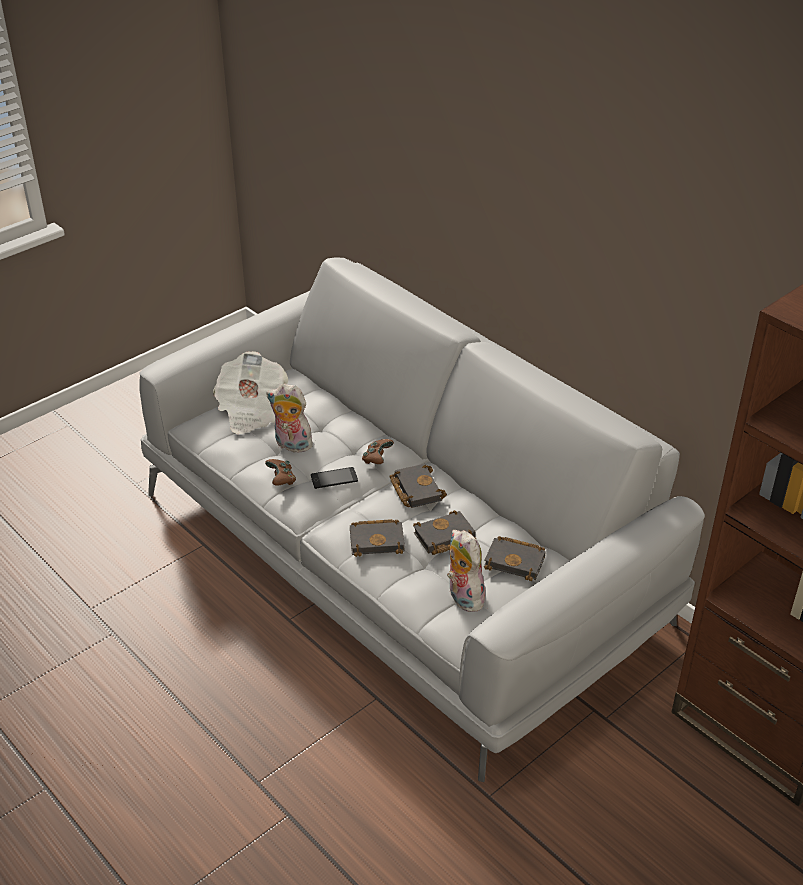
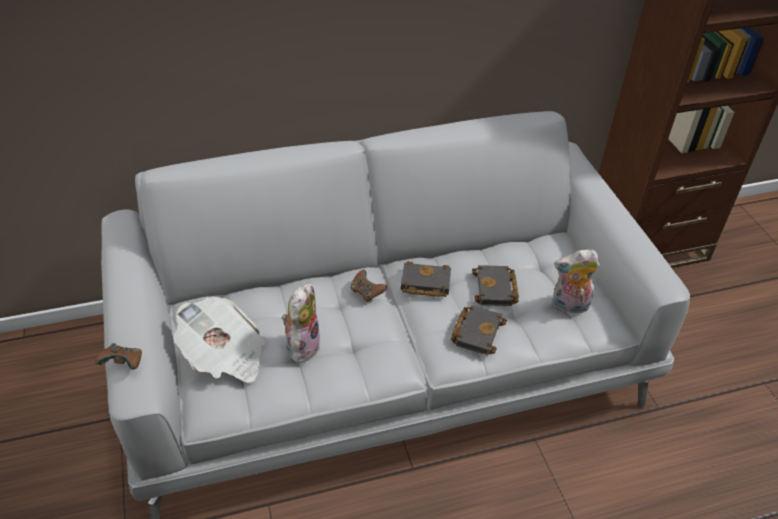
camera: 65 degrees left, 5 degrees up
(281, 480) = (350, 369): brown game controller -> brown game controller (124, 363)
(291, 445) = (302, 345): plush toy -> plush toy turned 150 degrees clockwise
(334, 478) = (375, 330): phone -> none
(516, 561) = (545, 260): black book -> none

